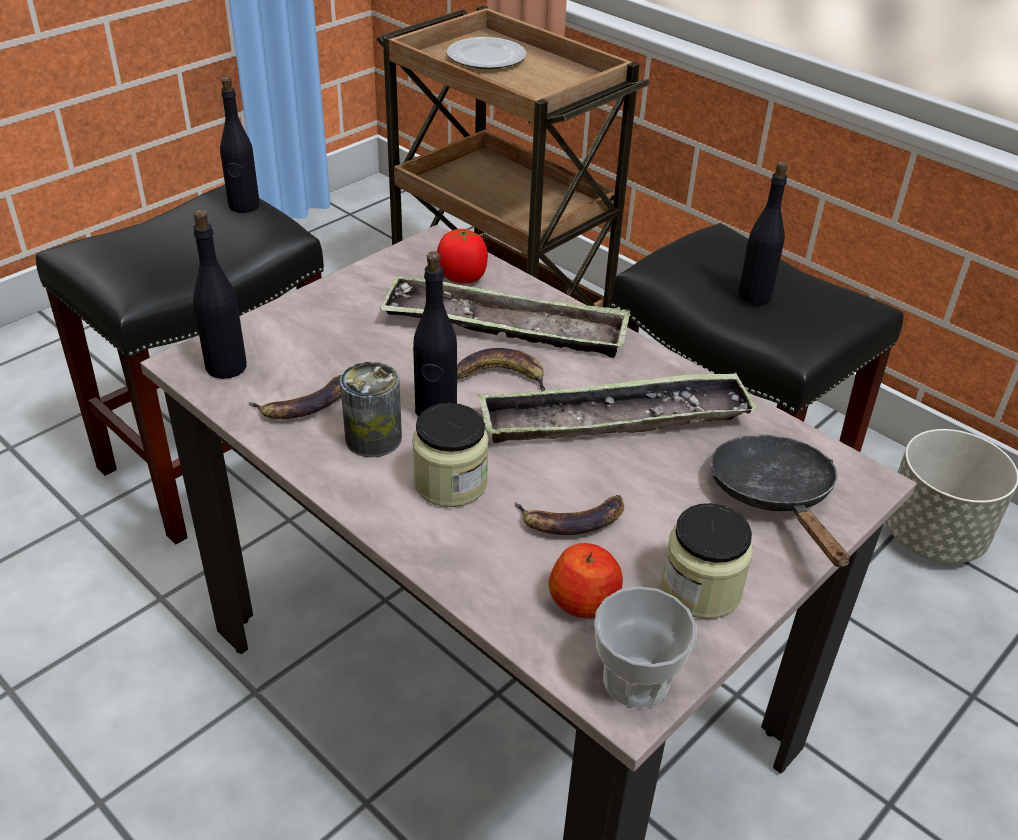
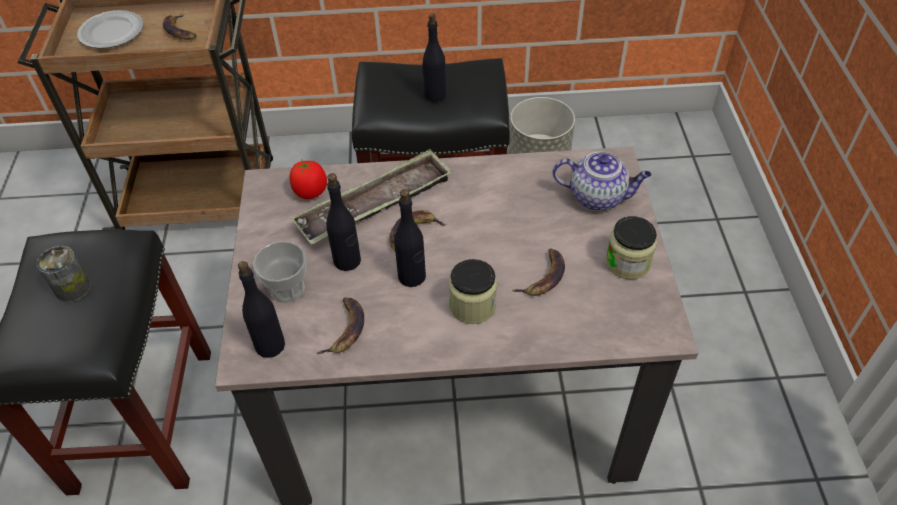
camera: 45 degrees left, 10 degrees up
(244, 206) = (77, 244): black bottle -> black bottle (347, 261)
(373, 438) = (405, 316): can -> can (73, 288)
(546, 84) = (180, 31): none -> banana
(584, 601) = (598, 308): apple -> none
(614, 420) = (492, 213): tray -> none
(635, 680) = (658, 322): cup -> cup (287, 289)
(775, 497) = (598, 197): black frying pan -> teapot

